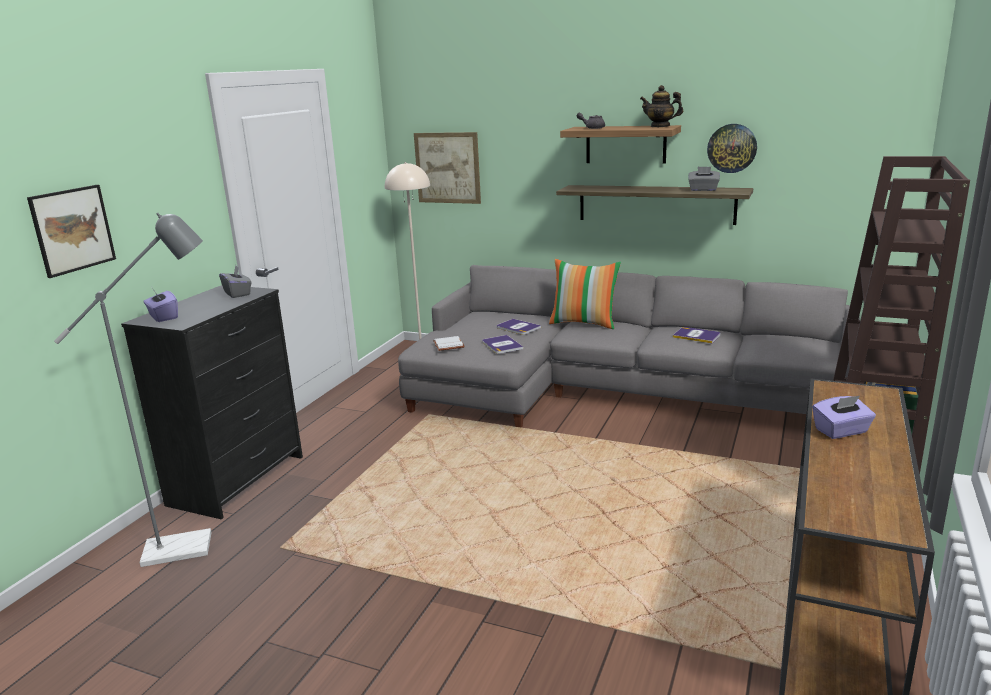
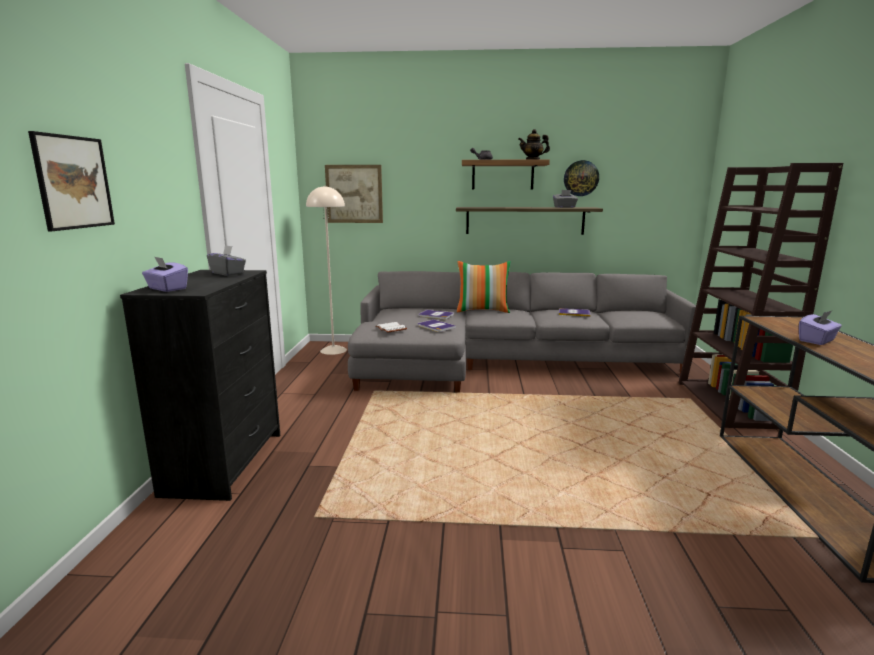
camera: 20 degrees left, 5 degrees down
(191, 546) = (212, 532): grey floor lamp -> none

